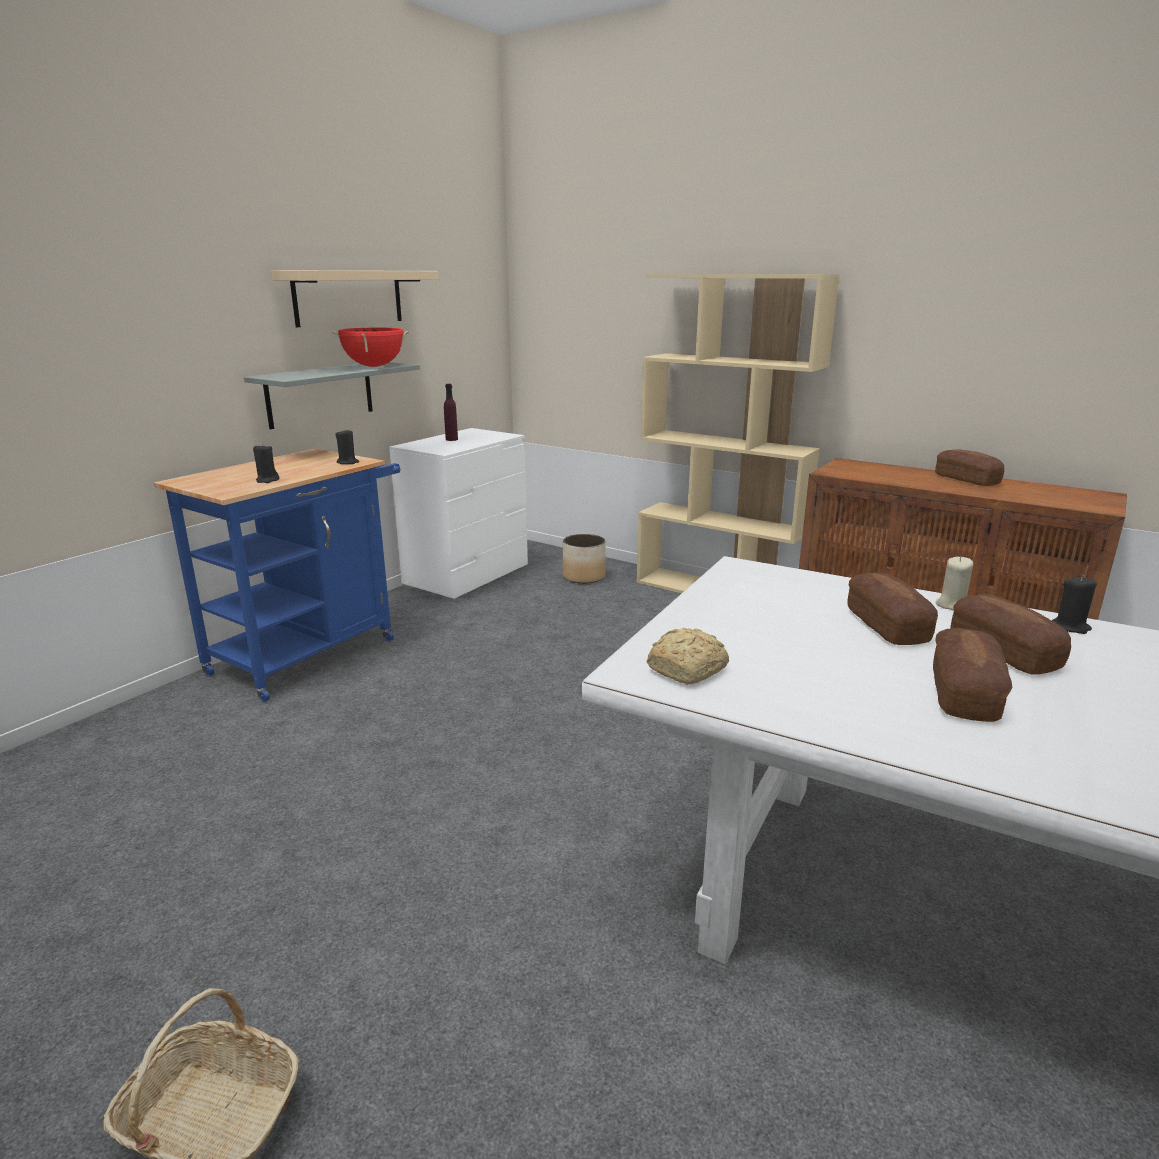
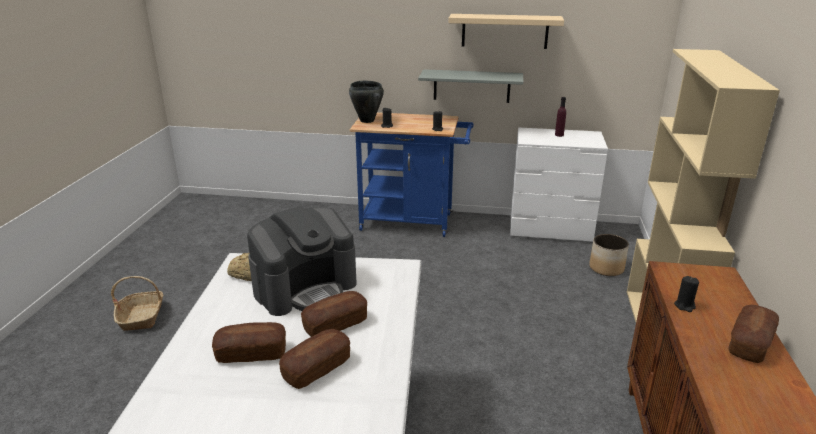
camera: 65 degrees right, 5 degrees up
(209, 486) = (367, 121): none -> black cooking pot
(374, 366) = (496, 77): red cooking pot -> none
(766, 631) = (305, 287): none -> coffee machine
(951, 605) = (388, 348): beige candle -> none
(1070, 627) = (378, 400): black candle -> black candle (684, 306)

